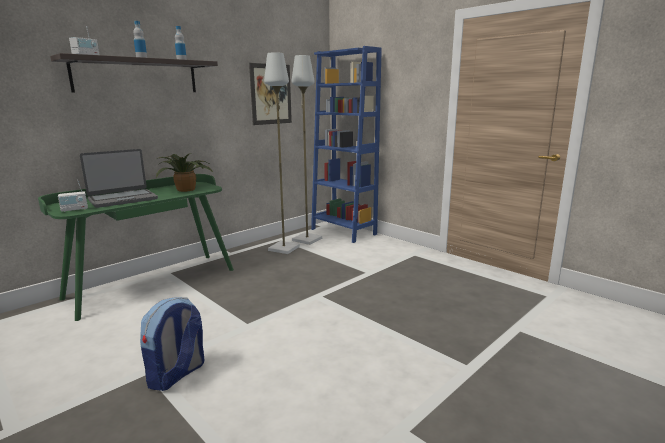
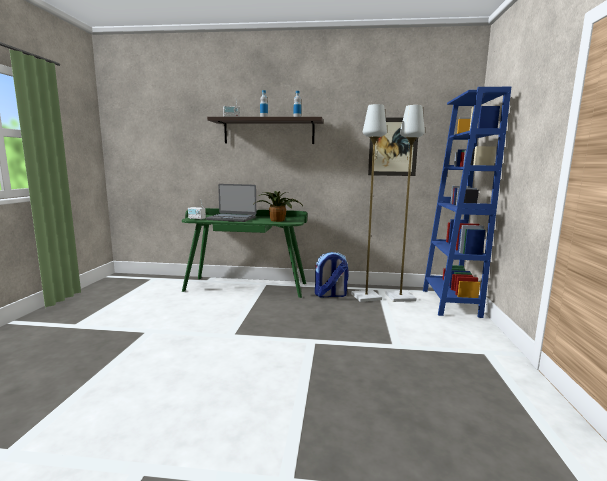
camera: 50 degrees right, 5 degrees down
(177, 375) = (151, 340): backpack -> backpack (330, 295)

